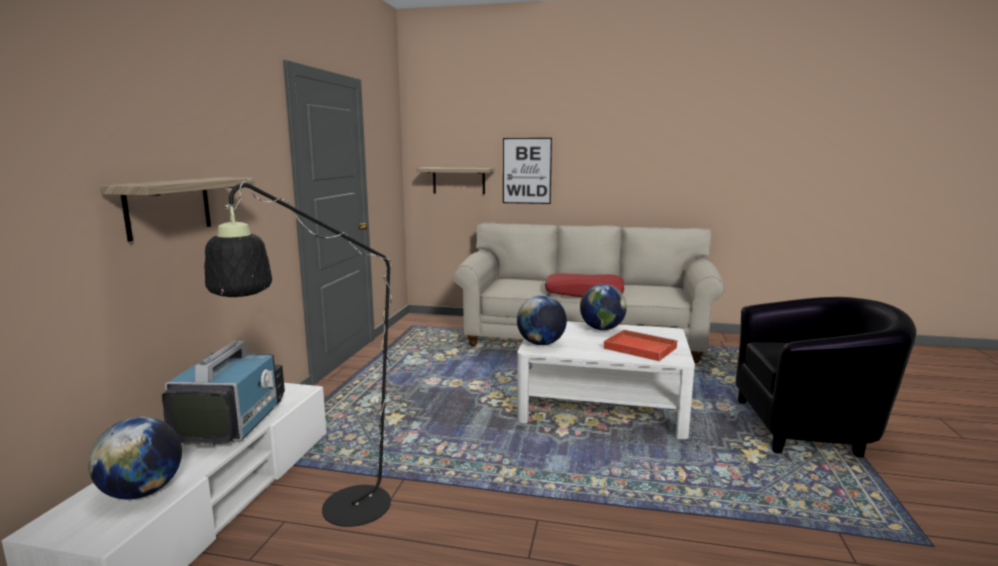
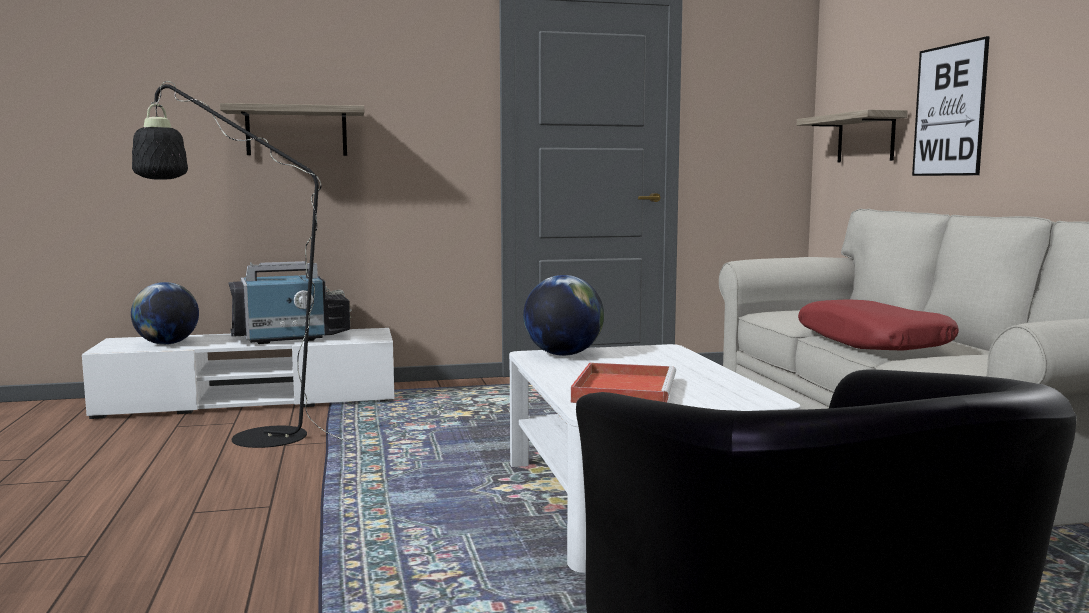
camera: 65 degrees right, 5 degrees down
(602, 329) = (693, 370): globe -> none

